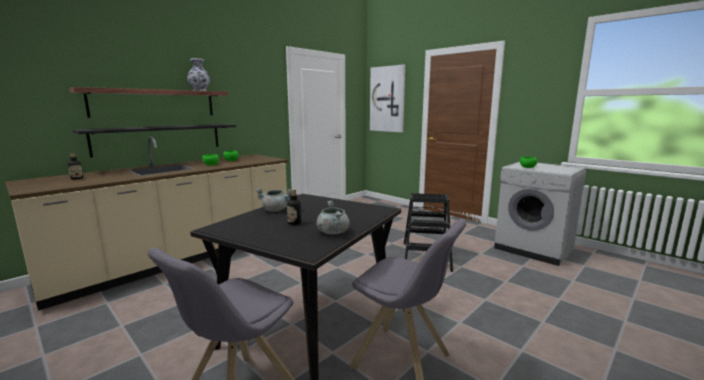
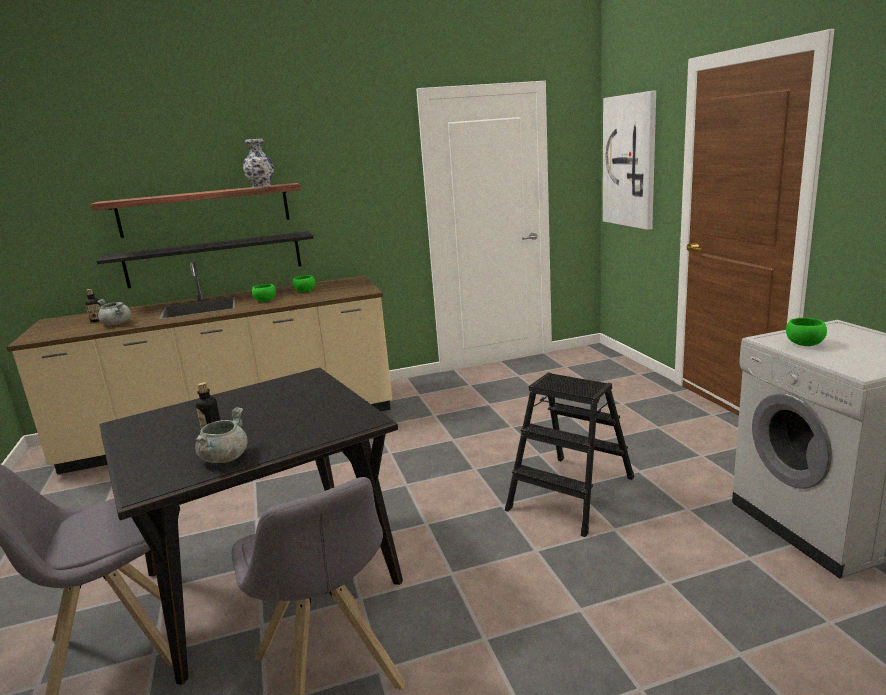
camera: 30 degrees right, 5 degrees up
(276, 210) = (232, 400): grey cooking pot -> grey cooking pot (117, 324)

